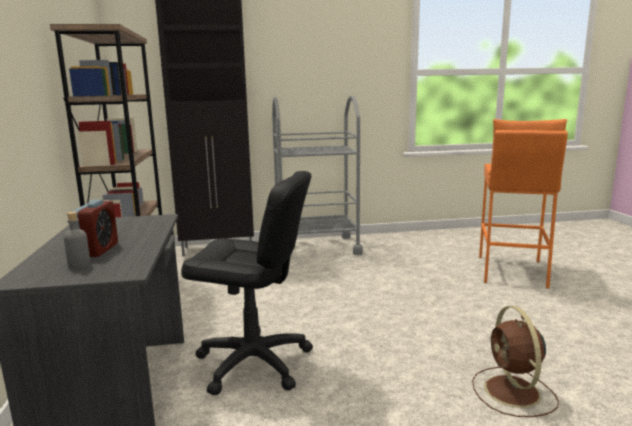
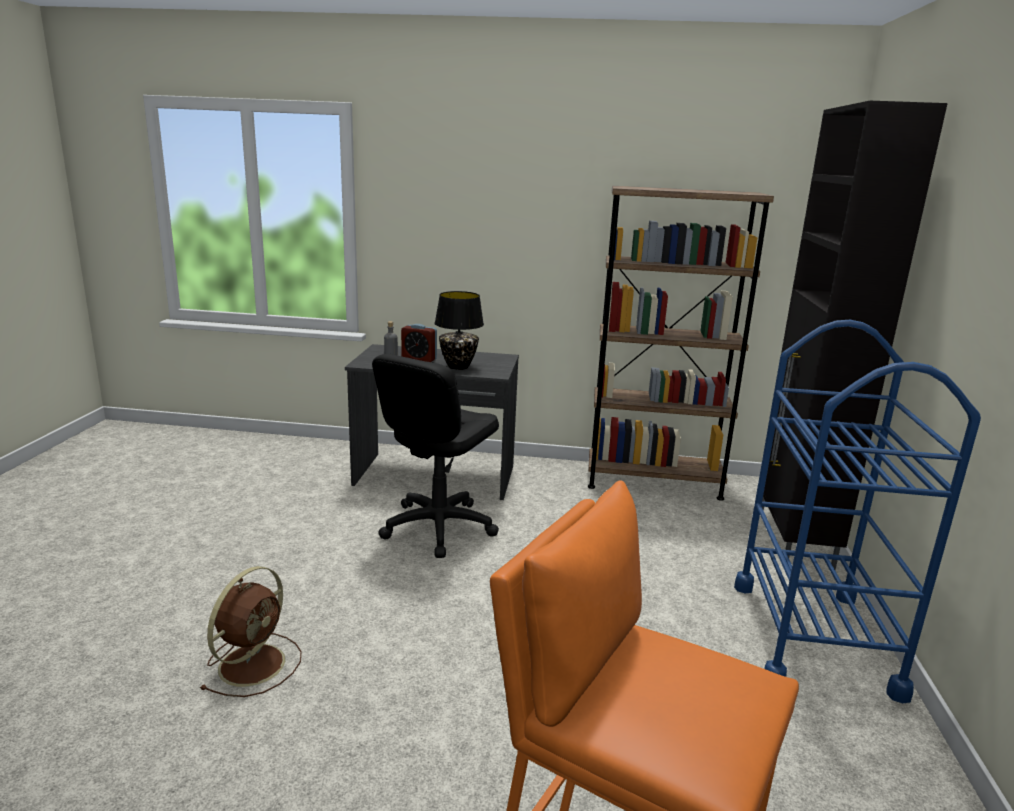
camera: 105 degrees right, 5 degrees up
(135, 231) = (458, 366): none -> black table lamp
(316, 247) = (813, 637): grey cart -> blue cart
(513, 393) = (254, 663): brown fan -> brown fan turned 105 degrees clockwise

